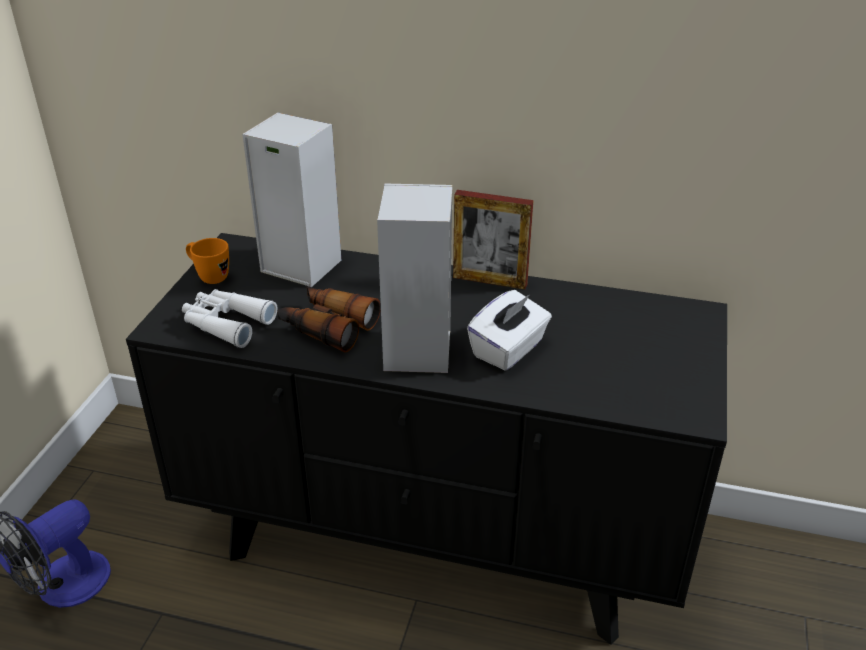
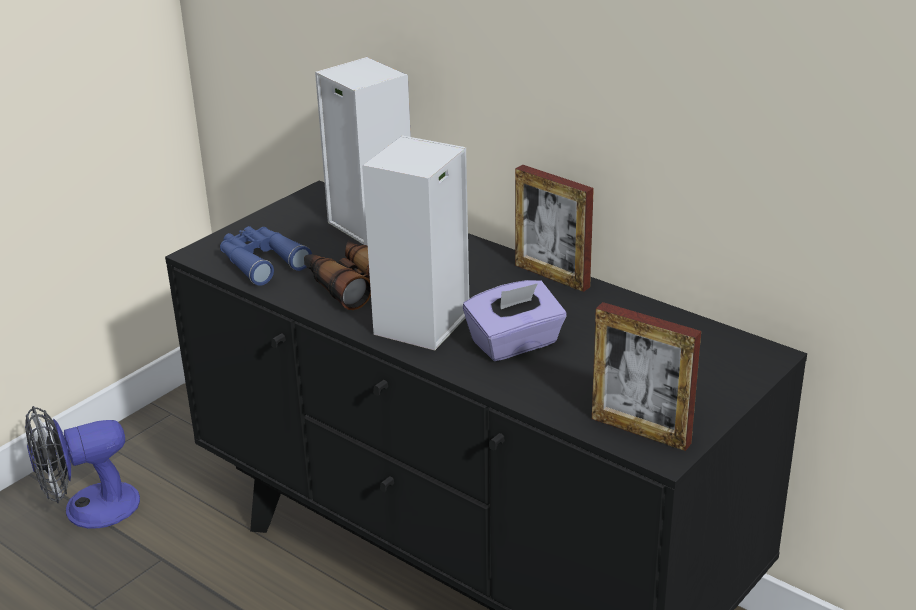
camera: 25 degrees right, 5 degrees down
(209, 277) = (277, 218): orange mug -> none
(226, 323) = (261, 262): white binoculars -> blue binoculars
(508, 350) = (515, 344): white tissue box -> purple tissue box
(666, 403) = (640, 431): none -> picture frame

